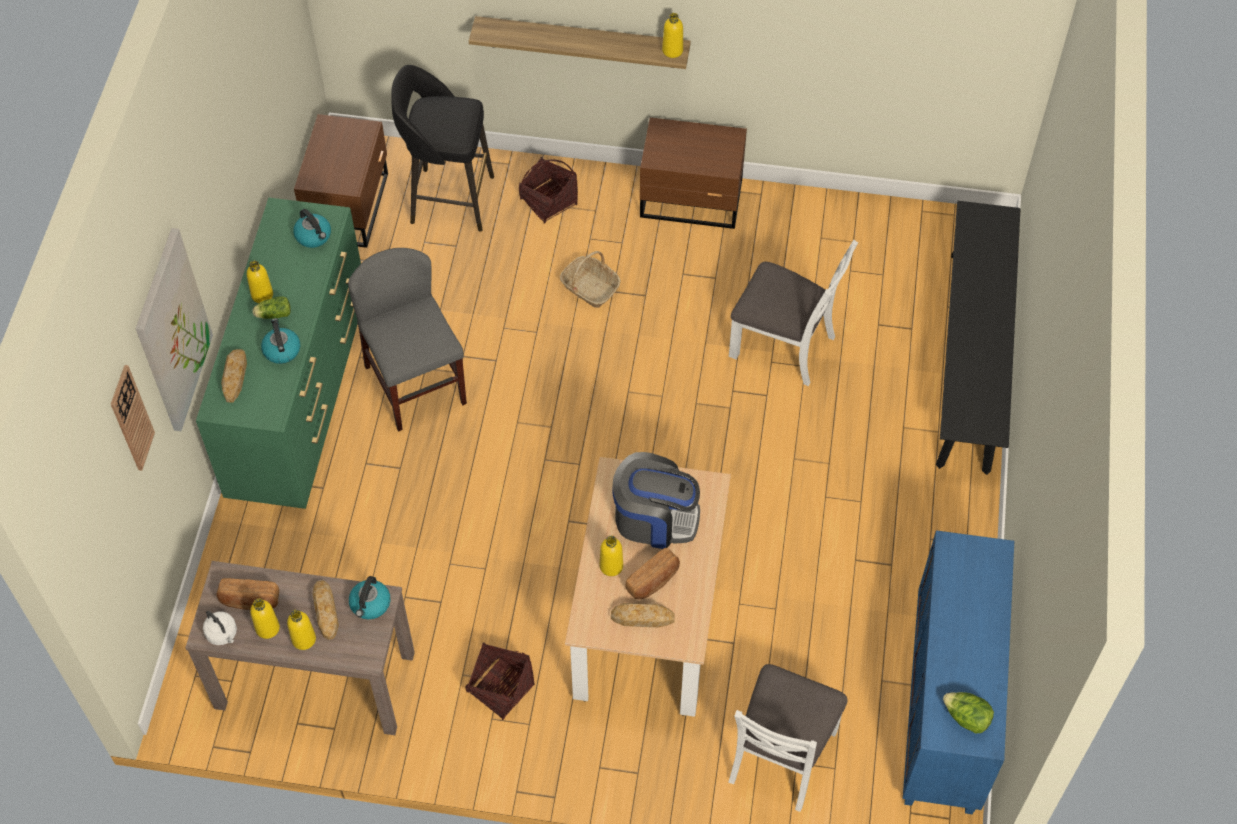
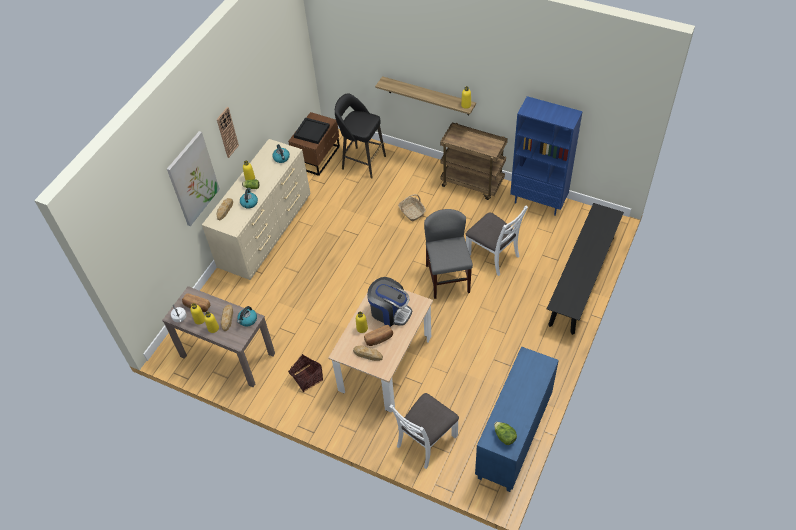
camera: 20 degrees right, 5 degrees down
(131, 418) = (157, 209): wall clock -> wall clock (227, 132)
(300, 397) = (266, 232): green dresser -> beige dresser
(338, 159) = (312, 132): none -> black tray
(415, 385) = (318, 238): grey chair -> grey chair (447, 279)
(549, 202) = (406, 171): basket -> none
(692, 201) = (473, 183): brown nightstand -> brown cart
(835, 214) = (538, 202): none -> blue bookcase

